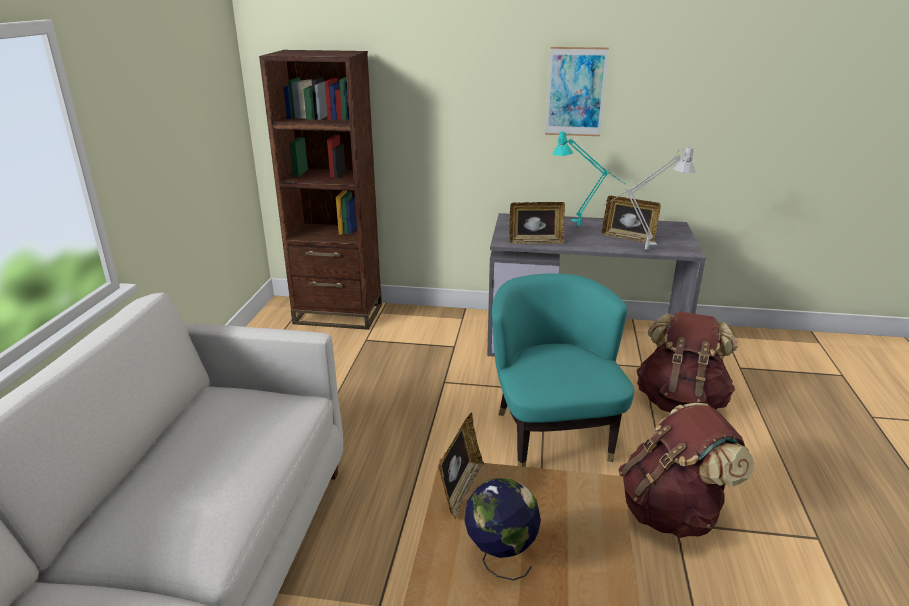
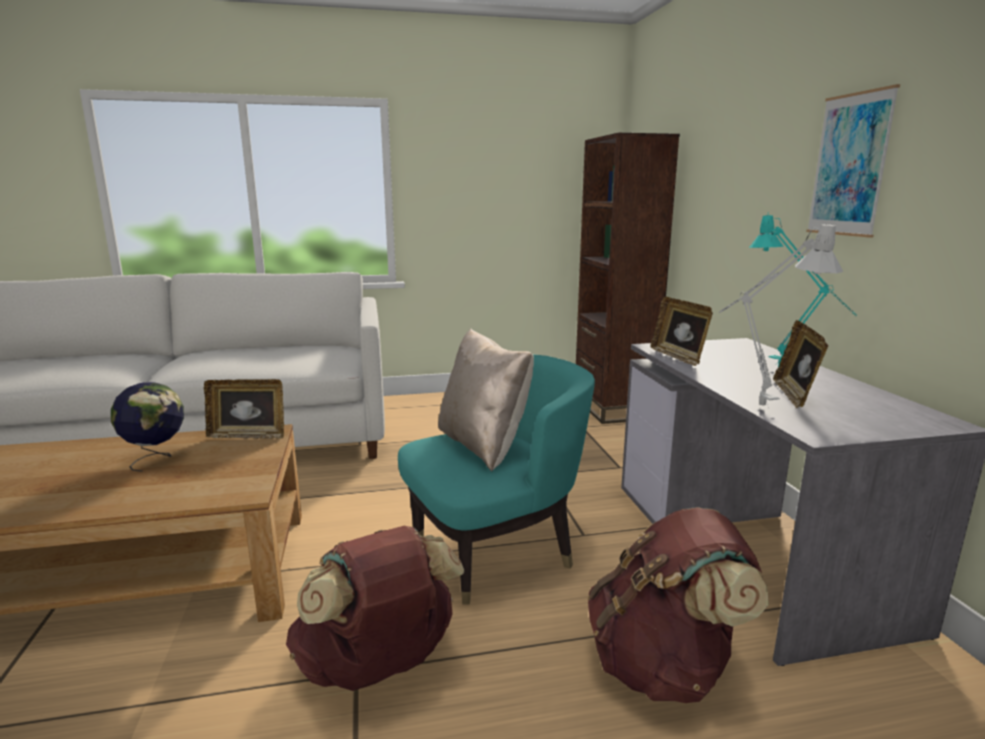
camera: 70 degrees right, 10 degrees down
(549, 362) = (483, 445): none -> beige pillow

